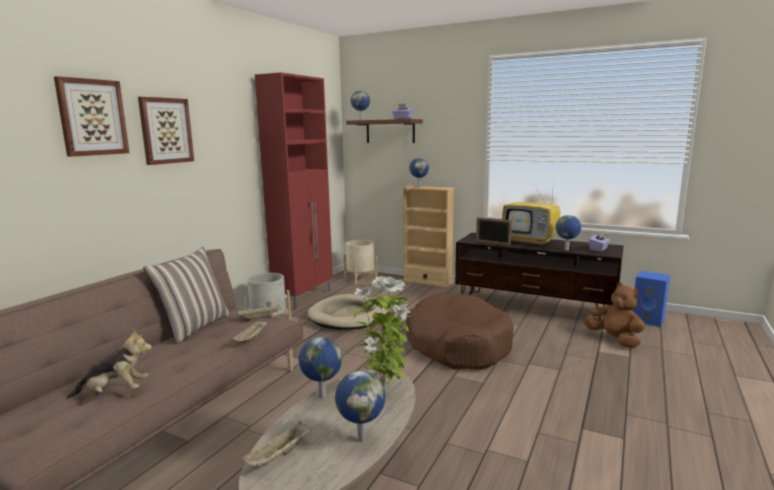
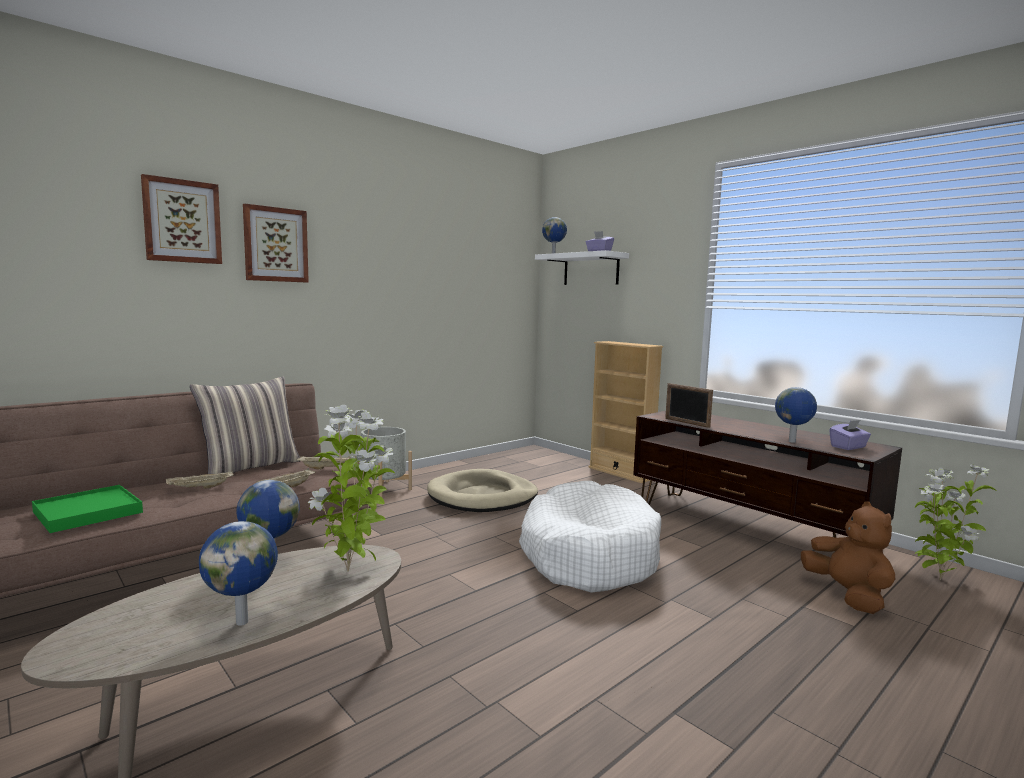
camera: 20 degrees right, 5 degrees down
(115, 392) = (87, 512): plush toy -> green tray
(279, 455) = (132, 615): beige tray -> beige tray (200, 488)
(304, 298) = (451, 469): red cabinet -> none
(360, 279) = (537, 458): beige planter -> none
(390, 131) = (591, 269): brown shelf -> white shelf
(419, 186) = (617, 342): globe -> none
(457, 344) = (588, 554): brown dog bed -> white dog bed
(531, 241) = (748, 426): television -> none
(648, 320) = (938, 579): blue speaker -> potted plant

